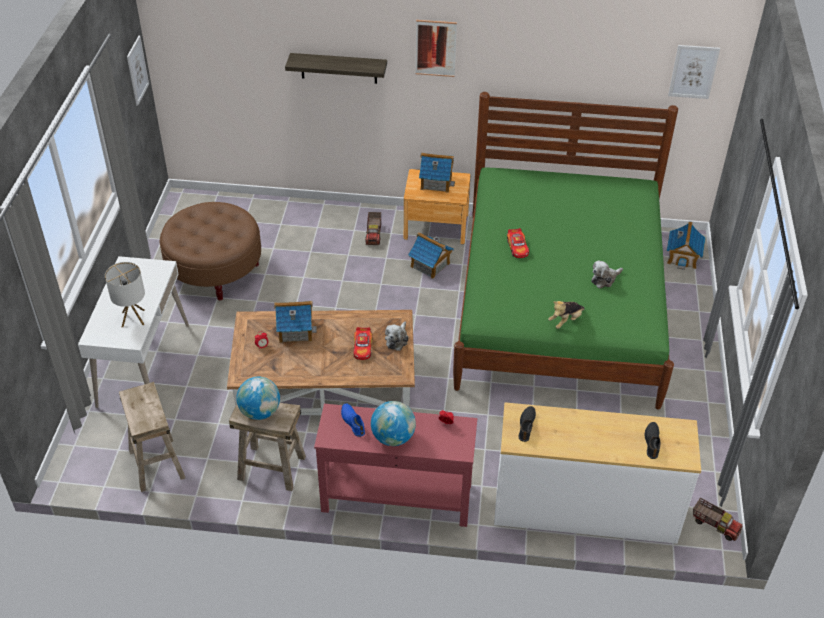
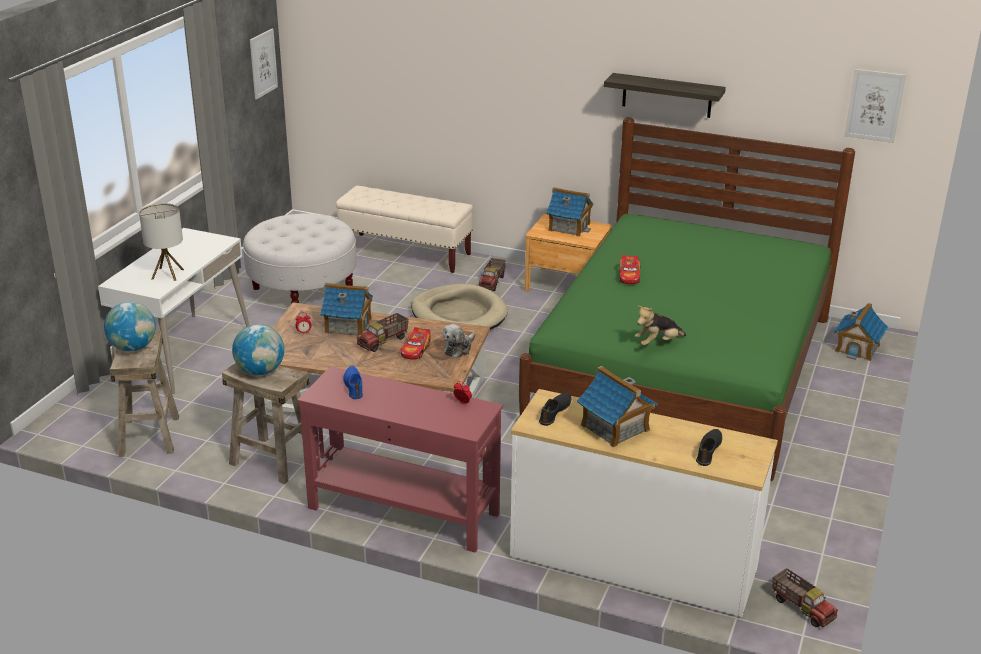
camera: 15 degrees right, 15 degrees down
(215, 271) = (302, 289): brown ottoman -> white ottoman
(287, 212) = (406, 253): none -> beige bench
(332, 343) = (383, 341): none -> toy truck
(339, 68) = (473, 81): shelf -> shelf (667, 95)
(360, 277) = (459, 314): none -> beige dog bed
(393, 437) = (393, 405): globe -> globe (133, 347)
(430, 265) = (544, 315): toy house -> toy house (615, 428)
(435, 48) = (577, 61): picture -> none
(604, 279) = (723, 314): plush toy -> none

